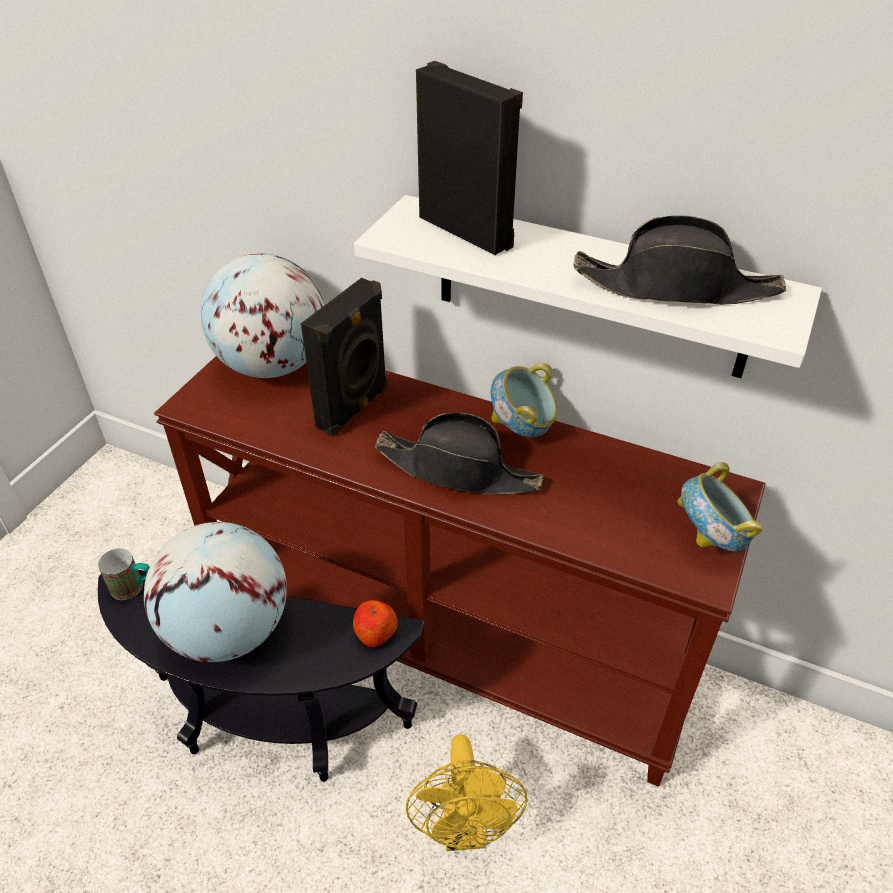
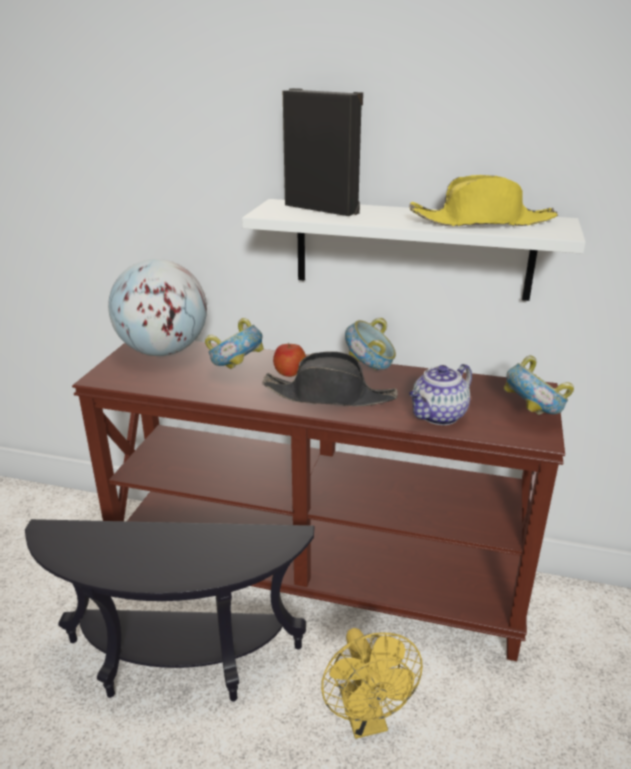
camera: 10 degrees left, 15 degrees down
(134, 588) = (59, 532): mug -> none
(229, 630) = (150, 551): globe -> none
(354, 408) = (237, 369): black speaker -> bowl
(375, 633) = (276, 538): apple -> apple (289, 372)
(586, 524) = (438, 416): none -> teapot
(676, 287) = (482, 222): black hat -> yellow hat

